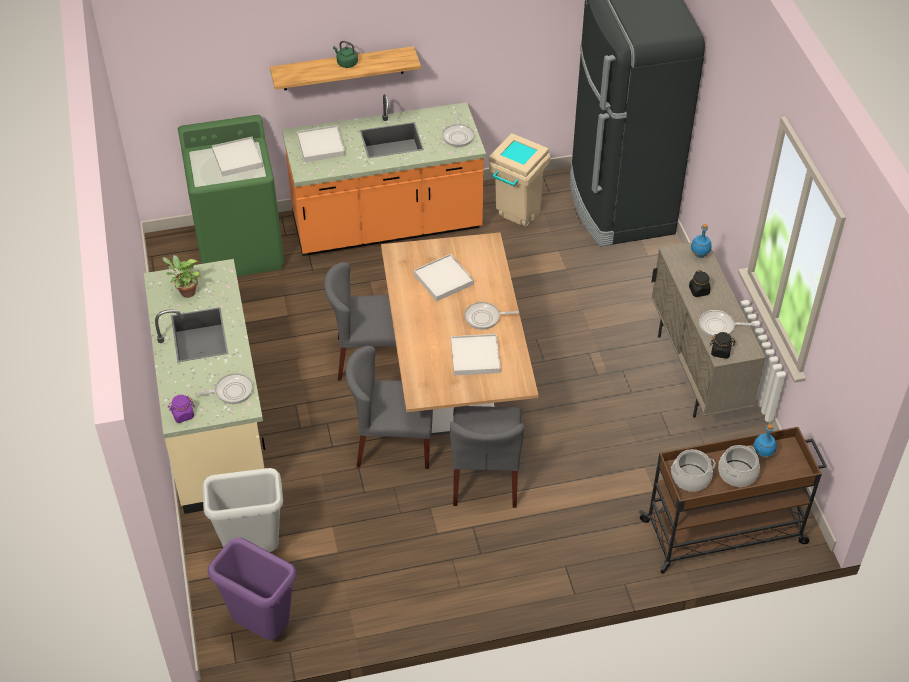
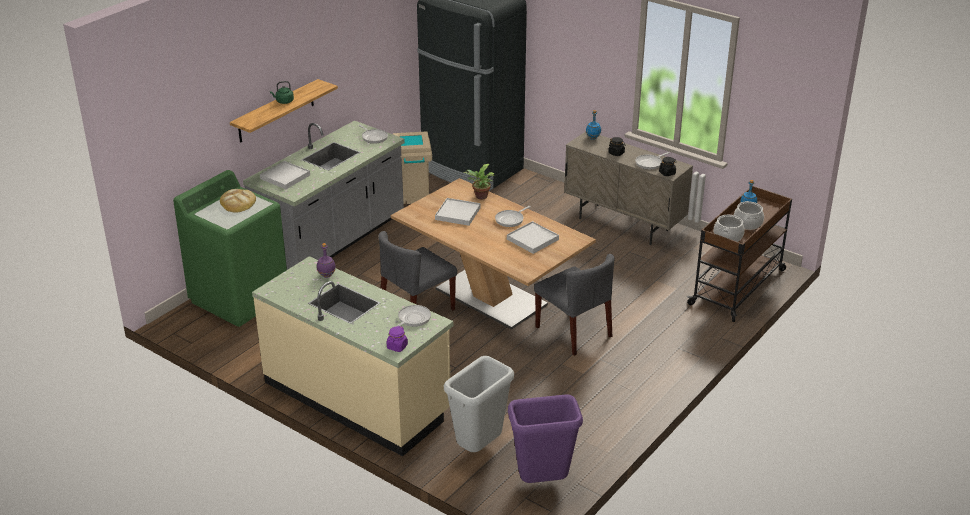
camera: 40 degrees left, 15 degrees down
(186, 292) = (300, 287): potted plant -> potted plant (480, 197)
(221, 292) = (327, 275): none -> purple bottle
(238, 158) = (238, 203): white tray -> bread
(387, 226) = (332, 241): orange counter -> grey counter
(393, 444) = (494, 345): grey chair -> none

